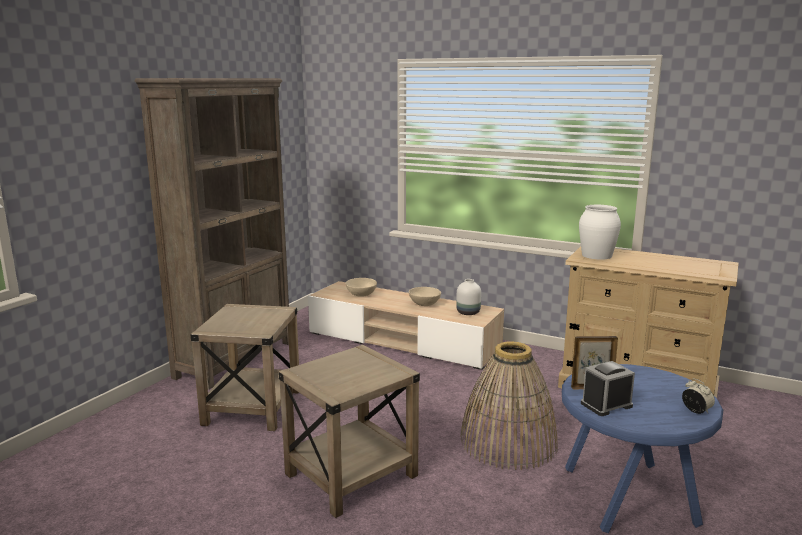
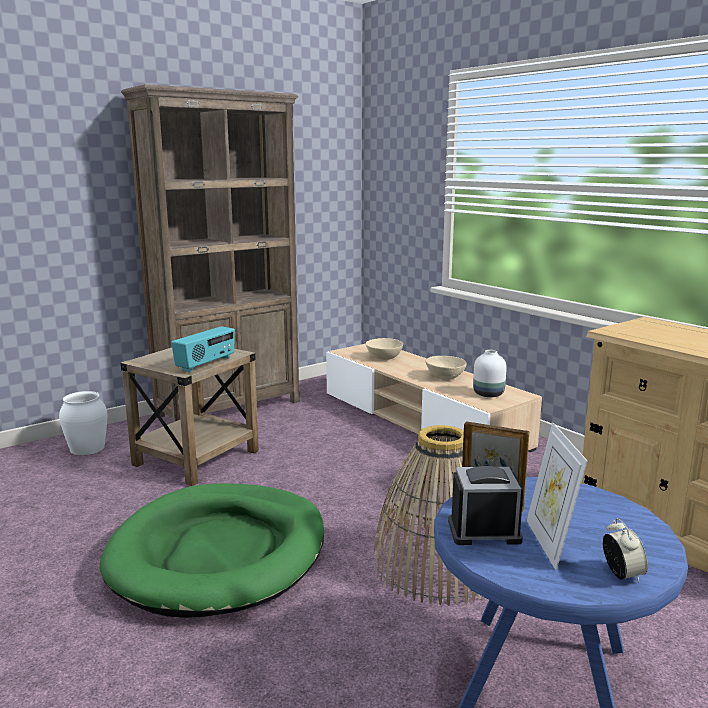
camera: 25 degrees right, 0 degrees up
(272, 323) = (206, 364): none -> radio
(352, 475) = (219, 553): beige side table -> green dog bed
(596, 255) = (644, 330): white vase -> white vase (87, 448)
(646, 403) = (549, 543): none -> picture frame

